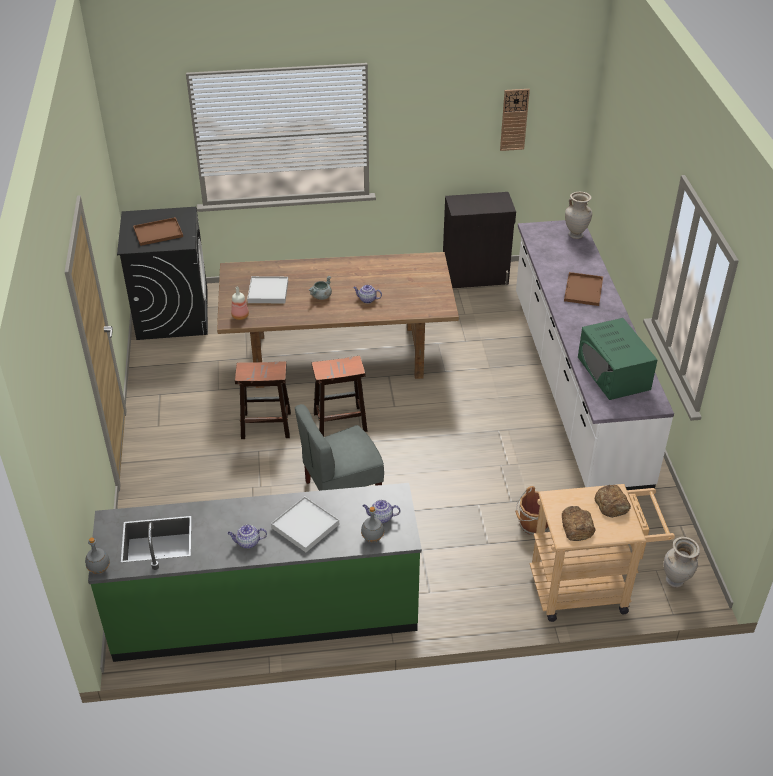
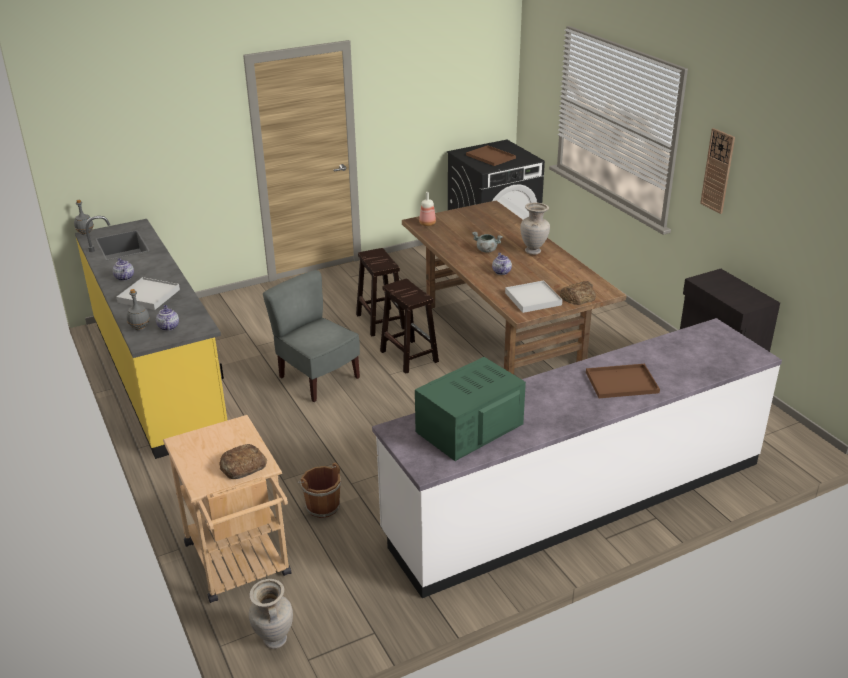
camera: 70 degrees right, 10 degrees down
(265, 612) = (159, 375): green counter -> yellow counter
(268, 292) = (472, 227): white tray -> white tray (533, 299)
(514, 119) = (806, 208): wall clock -> wall clock (718, 171)
(576, 235) = (737, 359): beige vase -> beige vase (533, 251)
(577, 526) = (198, 447): bread -> bread (578, 297)

